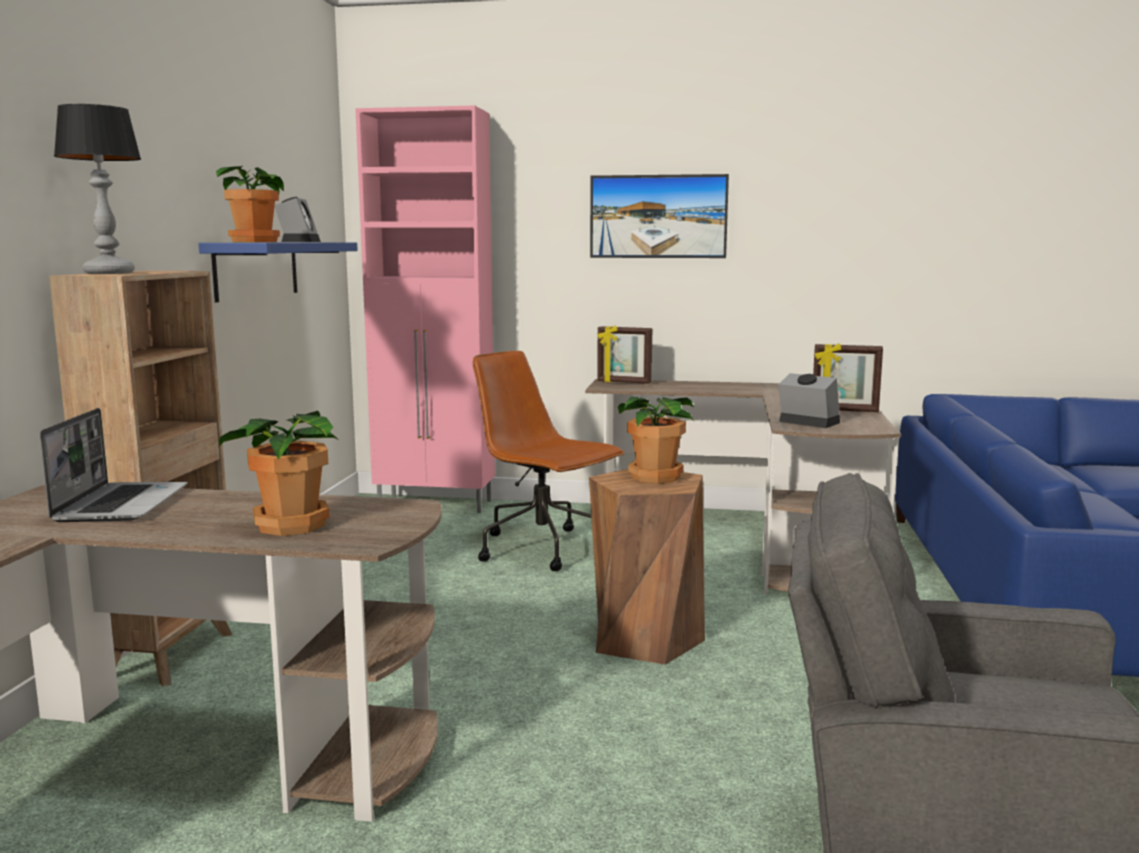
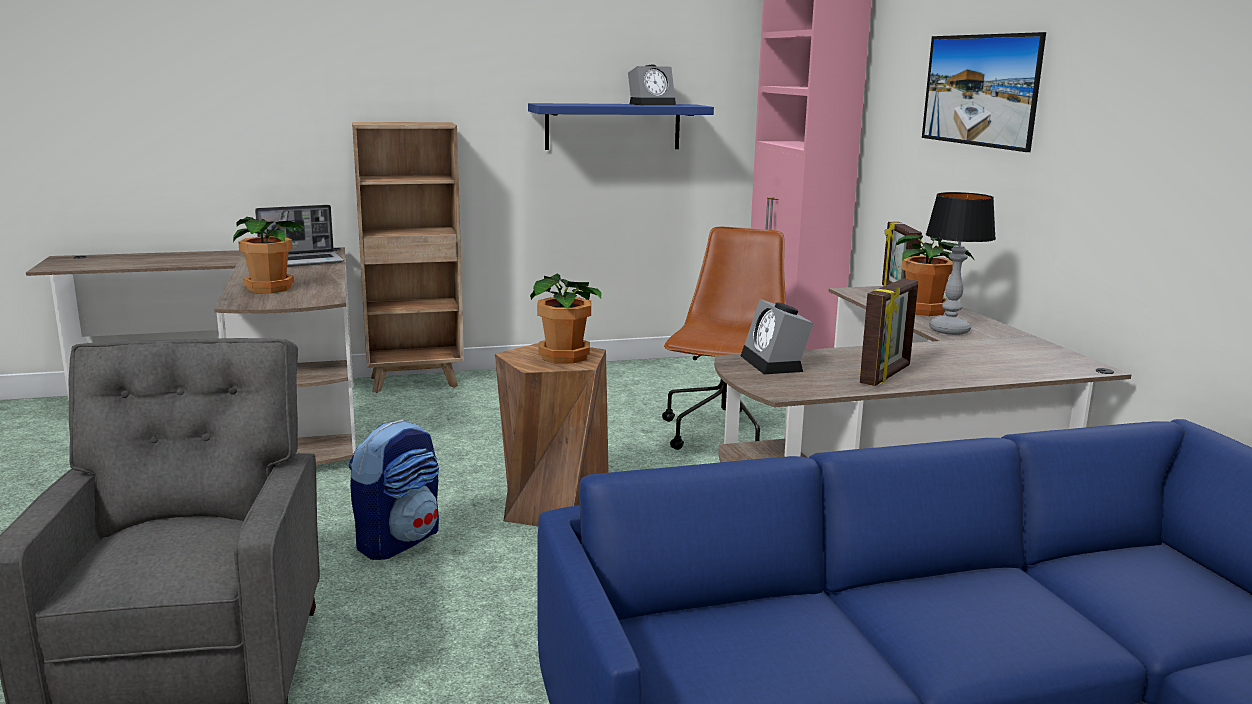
camera: 65 degrees right, 5 degrees up
(110, 273) = (383, 122): table lamp -> table lamp (950, 330)
(256, 242) = (564, 104): potted plant -> potted plant (925, 311)
(680, 722) = (399, 541): none -> backpack
(806, 422) = (775, 364): alarm clock -> alarm clock turned 150 degrees clockwise
(844, 411) = (886, 375): picture frame -> picture frame turned 135 degrees counterclockwise

